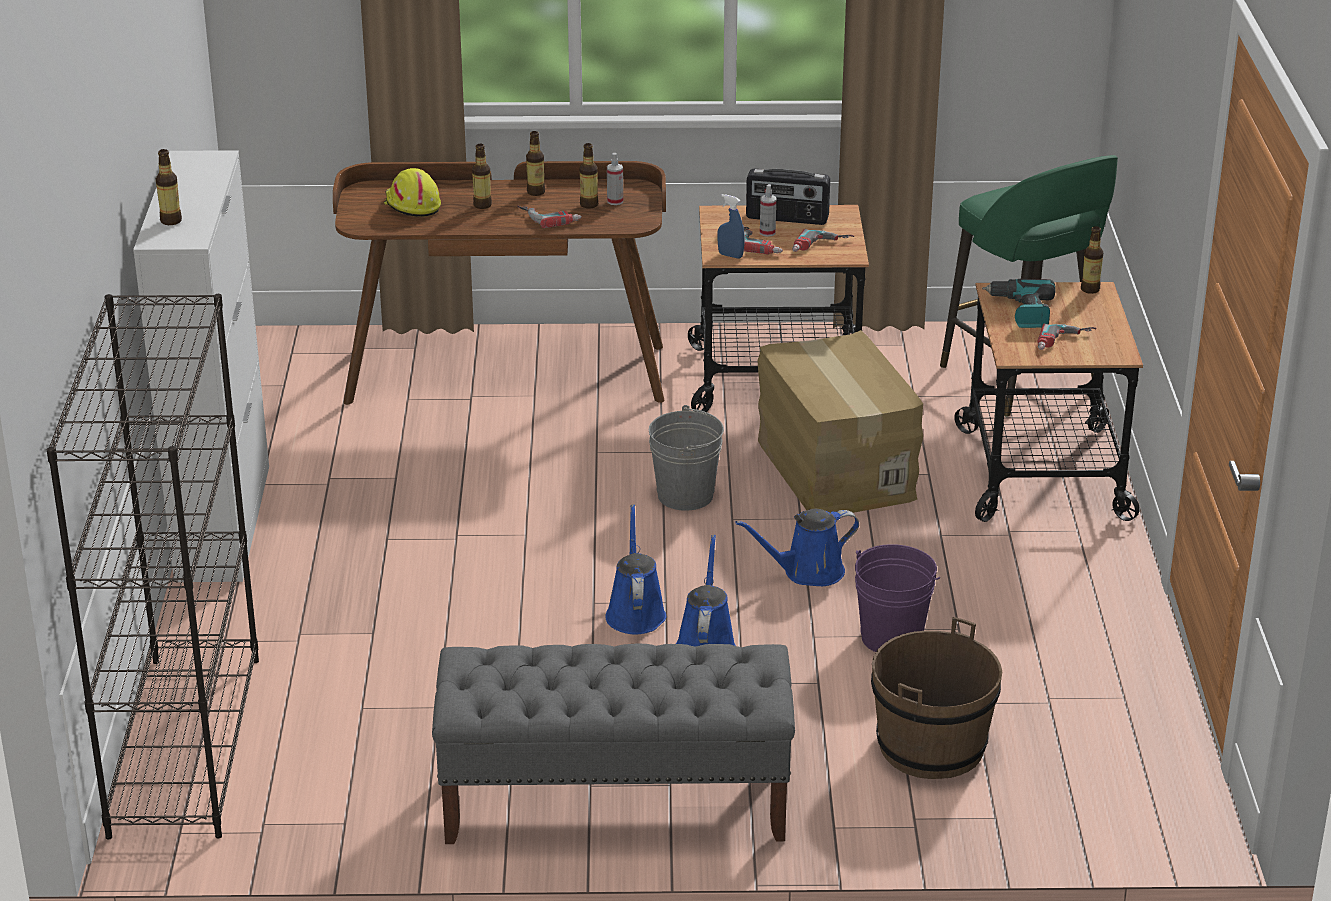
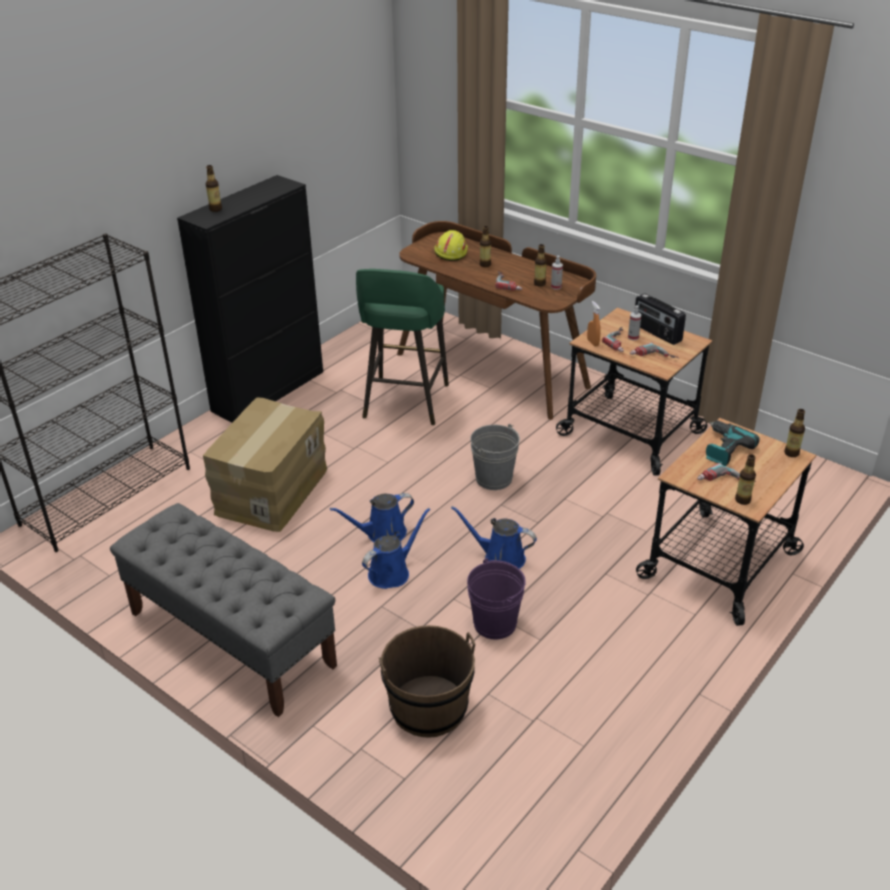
camera: 40 degrees right, 5 degrees up
(224, 521) = (269, 391): white cabinet -> black cabinet
(536, 192) = (522, 267): bottle -> bottle (742, 500)
(635, 612) = (382, 534): blue watering can -> blue watering can turned 150 degrees counterclockwise
(730, 255) = (592, 343): blue spray bottle -> orange spray bottle
(833, 469) = (594, 502): cardboard box -> cardboard box (270, 491)
(1022, 380) = (781, 498): green stool -> green stool (405, 403)

